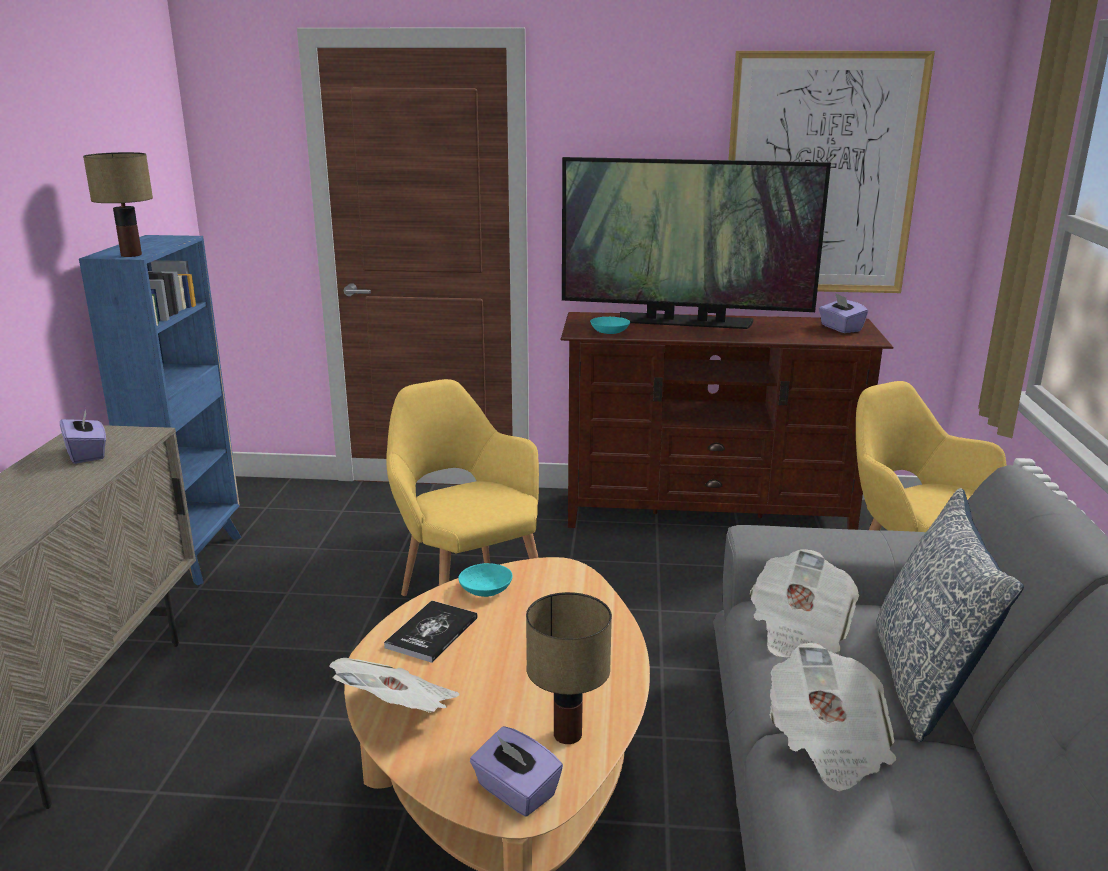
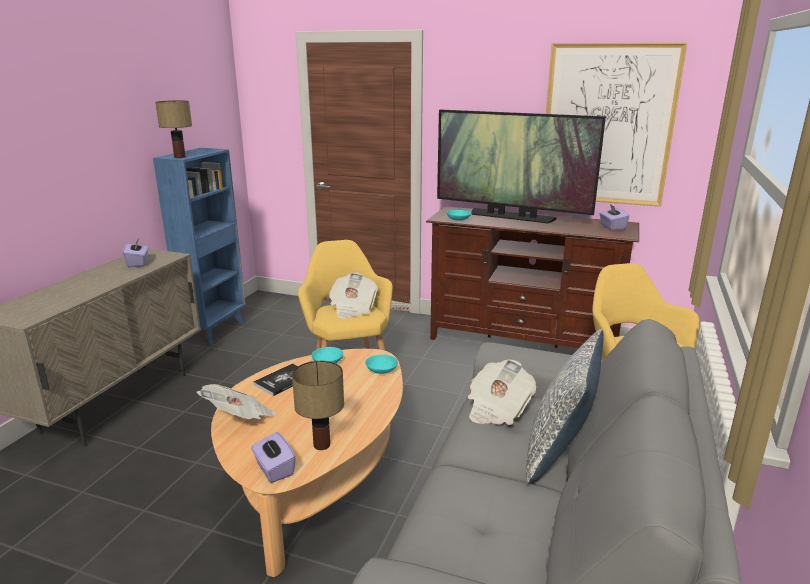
camera: 15 degrees right, 0 degrees up
(583, 591) = (382, 370): none -> turquoise bowl
(828, 744) = (469, 475): newspaper -> newspaper (352, 308)

